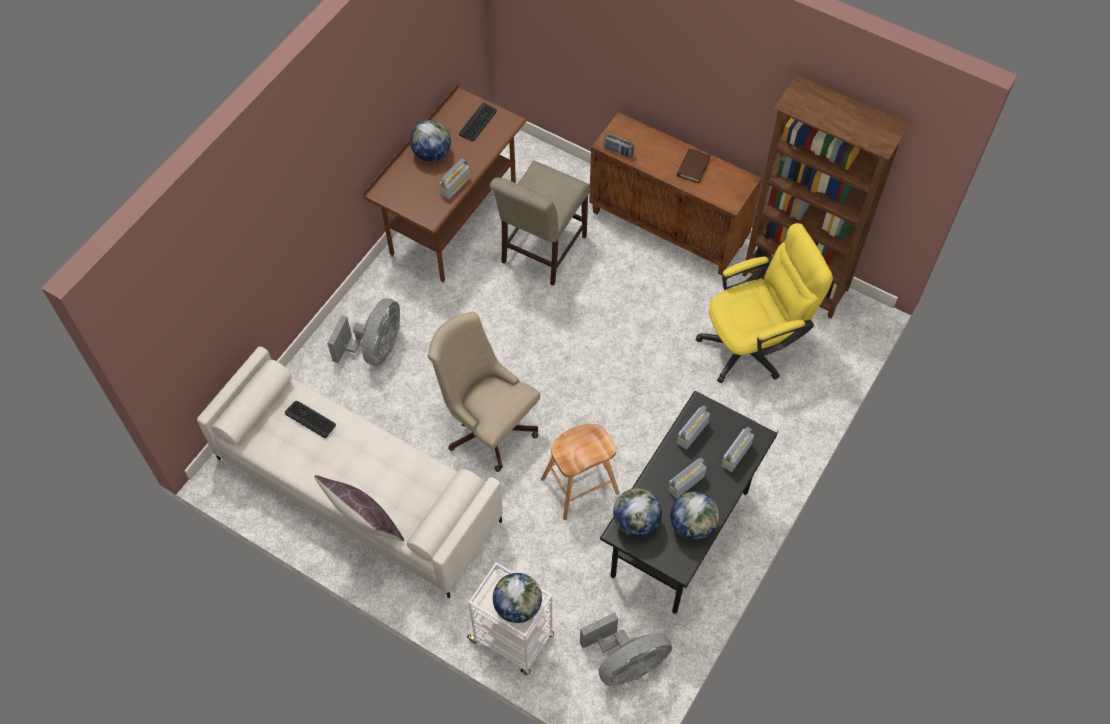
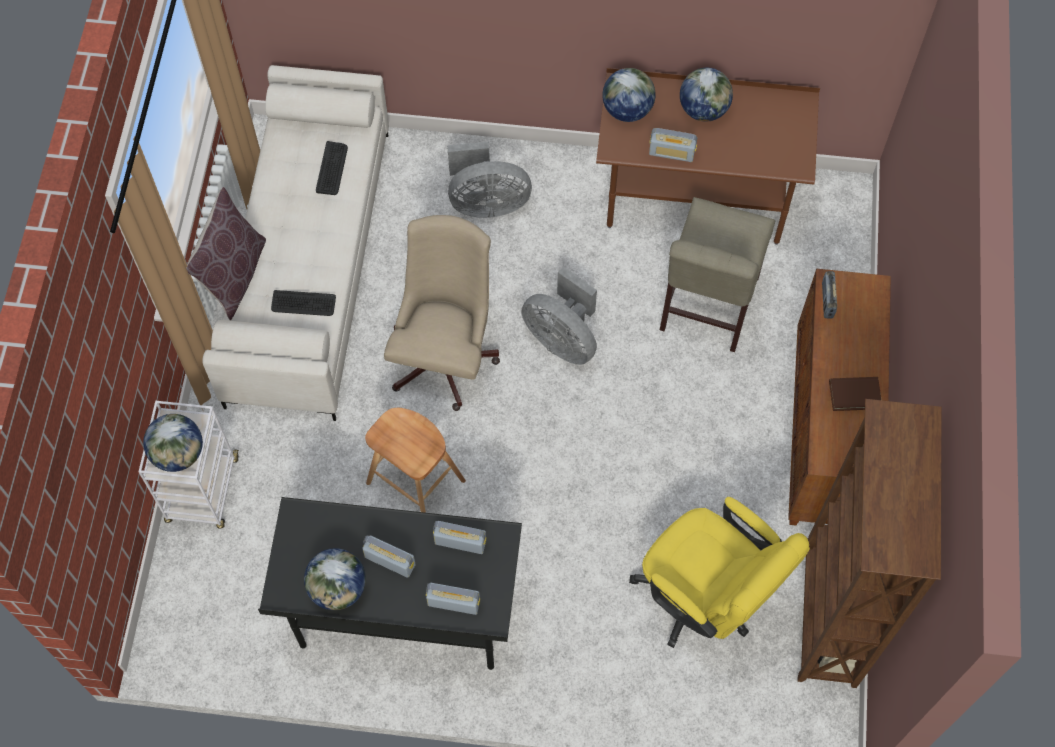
camera: 65 degrees right, 5 degrees up
(478, 122) = (778, 135): keyboard -> keyboard (303, 303)
(540, 252) = (706, 308): beige chair -> beige chair turned 75 degrees counterclockwise
(625, 663) = (221, 619): grey fan -> grey fan (562, 339)
(636, 522) = (315, 526): globe -> globe (627, 110)

